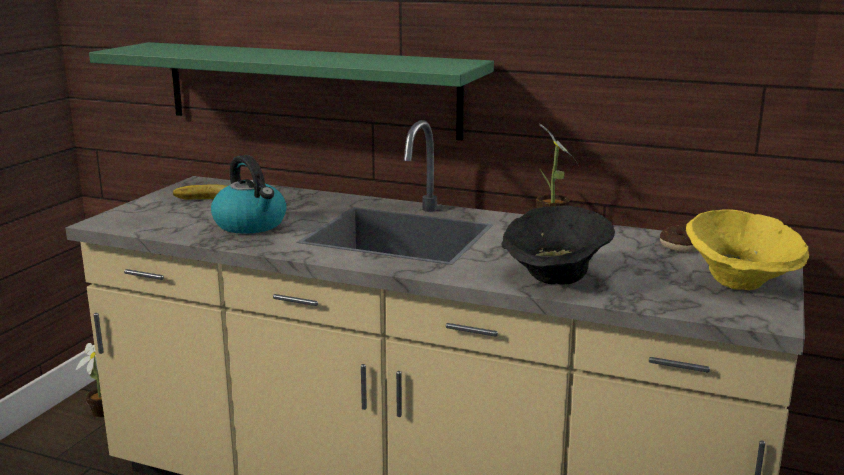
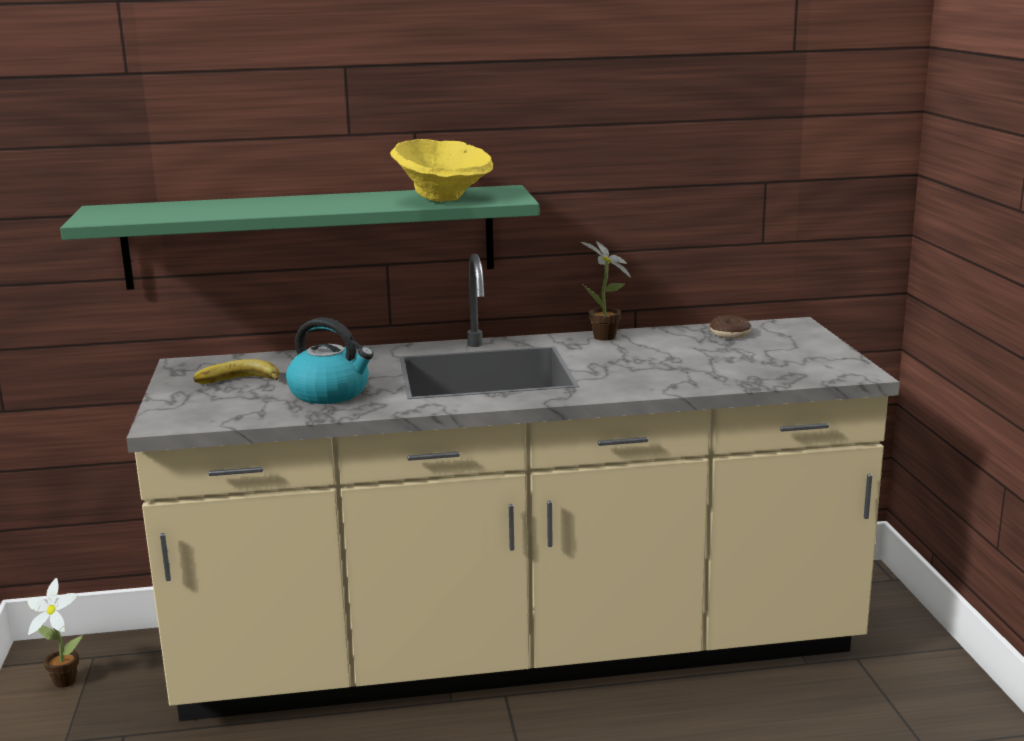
camera: 30 degrees left, 0 degrees up
(554, 278) = (677, 379): black bowl -> none
(741, 283) = (810, 353): yellow bowl -> yellow bowl (443, 199)

